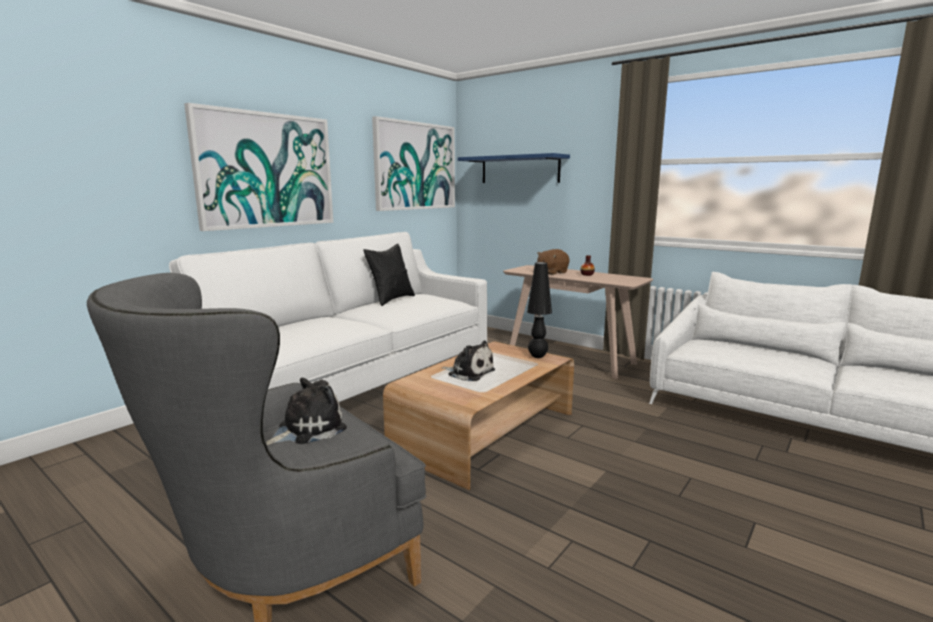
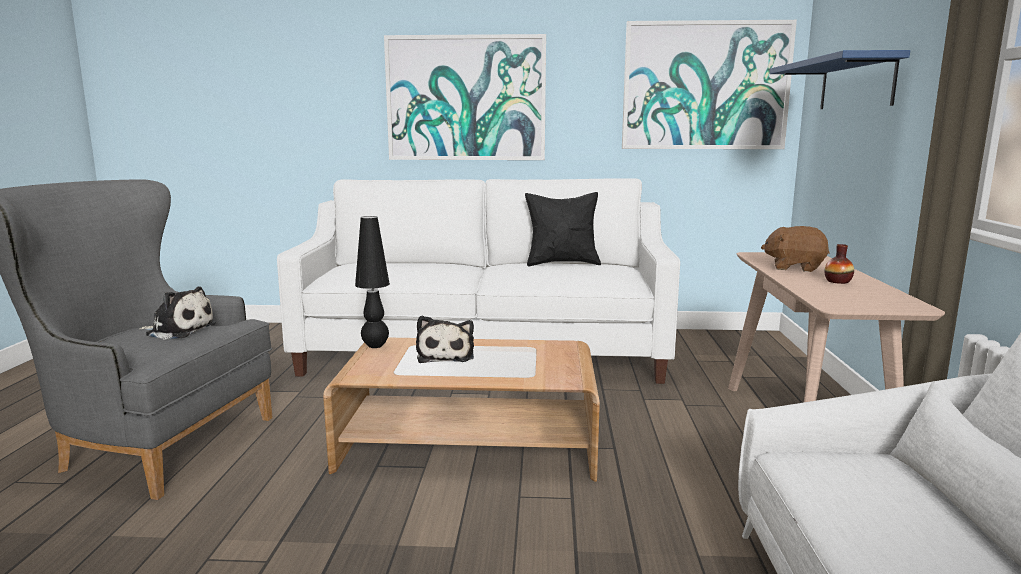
camera: 55 degrees right, 0 degrees up
(538, 356) = (558, 371): black table lamp -> black table lamp (375, 346)

